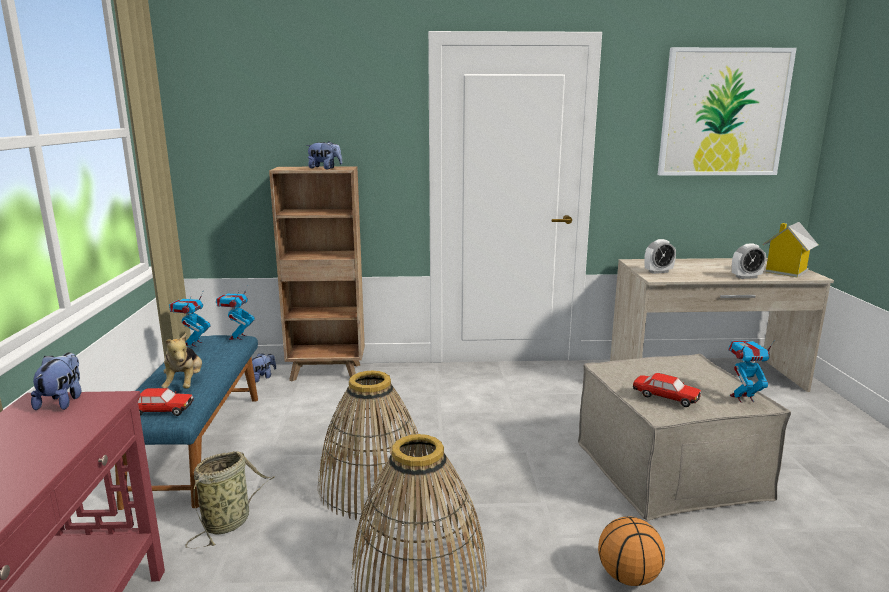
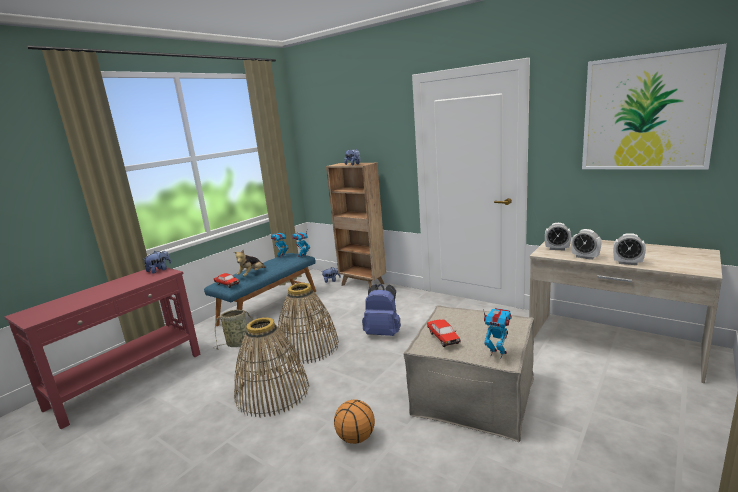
camera: 40 degrees right, 0 degrees up
(460, 431) = (383, 333): none -> blue backpack
(701, 276) = (585, 257): none -> alarm clock
(785, 271) = (685, 263): toy house -> none

